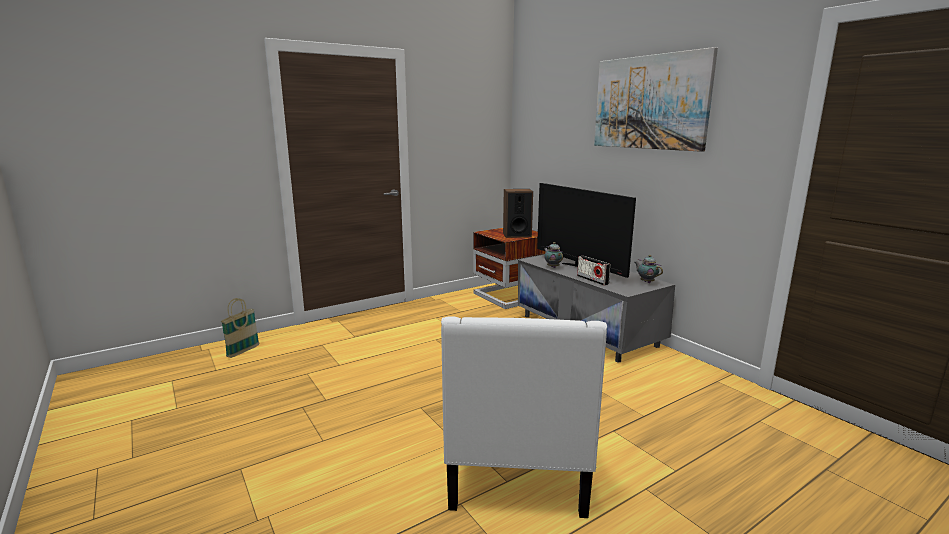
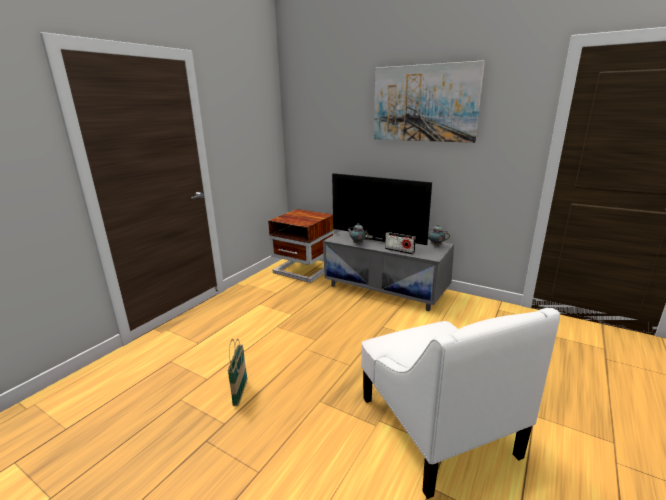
camera: 25 degrees left, 5 degrees up
(243, 351) = (84, 394): basket -> basket (240, 393)
(517, 235) = (308, 218): speaker -> none

